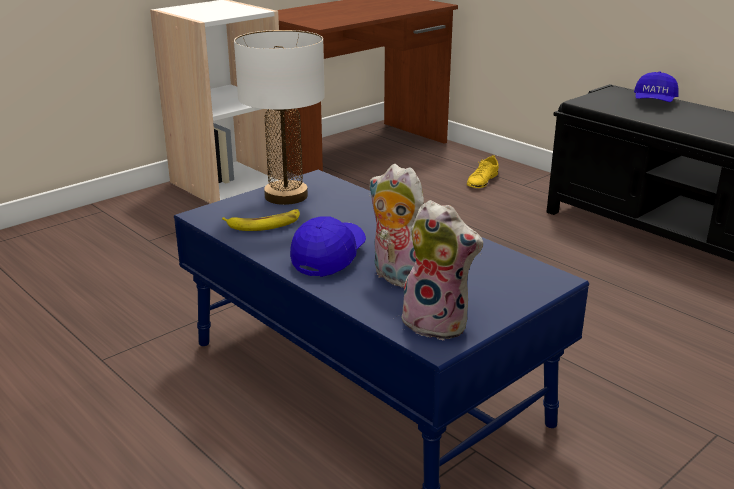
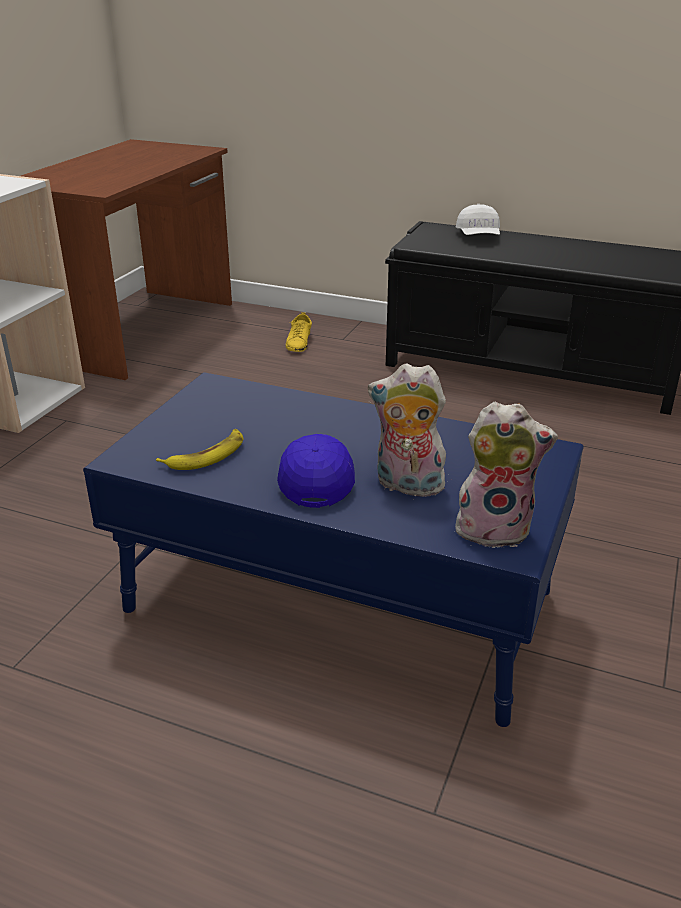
camera: 25 degrees left, 5 degrees up
(286, 196) = (199, 413): table lamp -> none
(654, 102) = (478, 236): blue cap -> white cap

